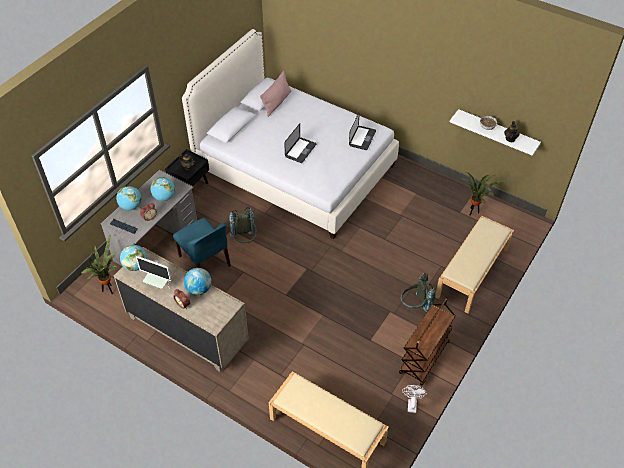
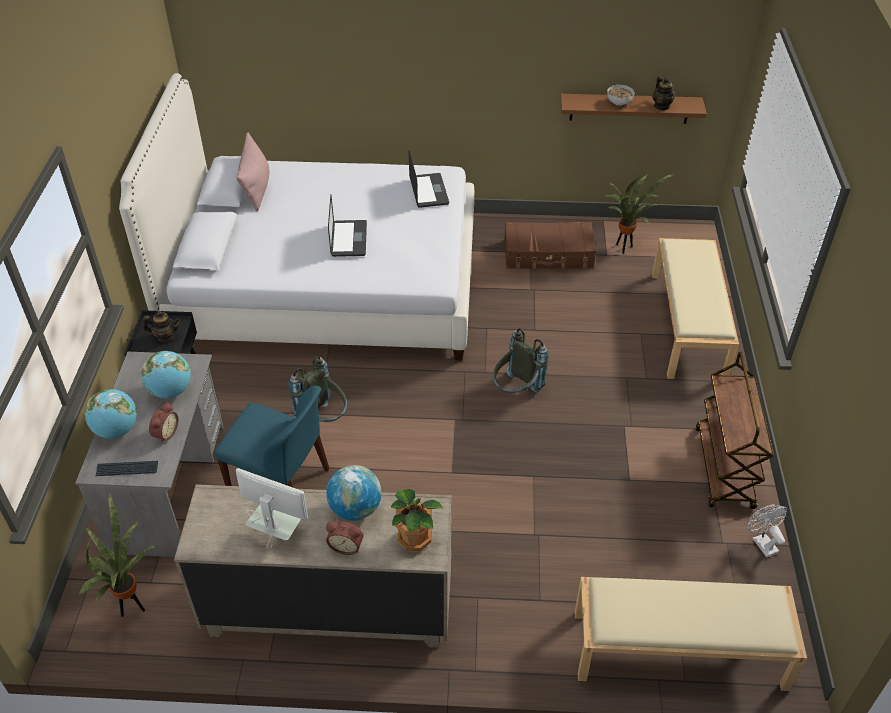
camera: 30 degrees left, 5 degrees down
(135, 266) = (206, 522): globe -> none
(159, 285) = (277, 535): monitor -> monitor turned 150 degrees counterclockwise
(214, 314) = (414, 537): none -> potted plant
(415, 306) = (651, 402): grey backpack -> grey backpack (516, 391)
(426, 198) = (548, 255): none -> brown suitcase
(497, 132) = (629, 108): white shelf -> brown shelf

